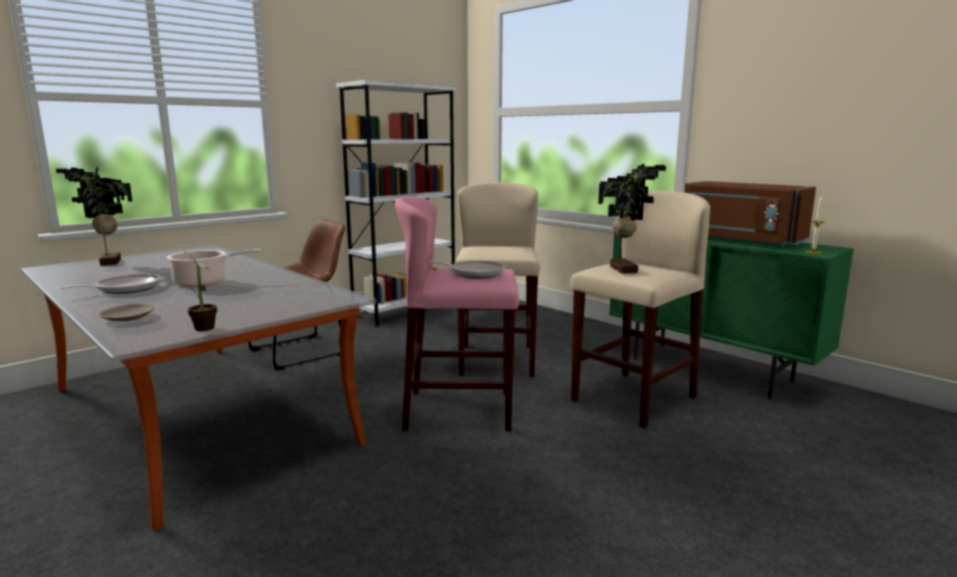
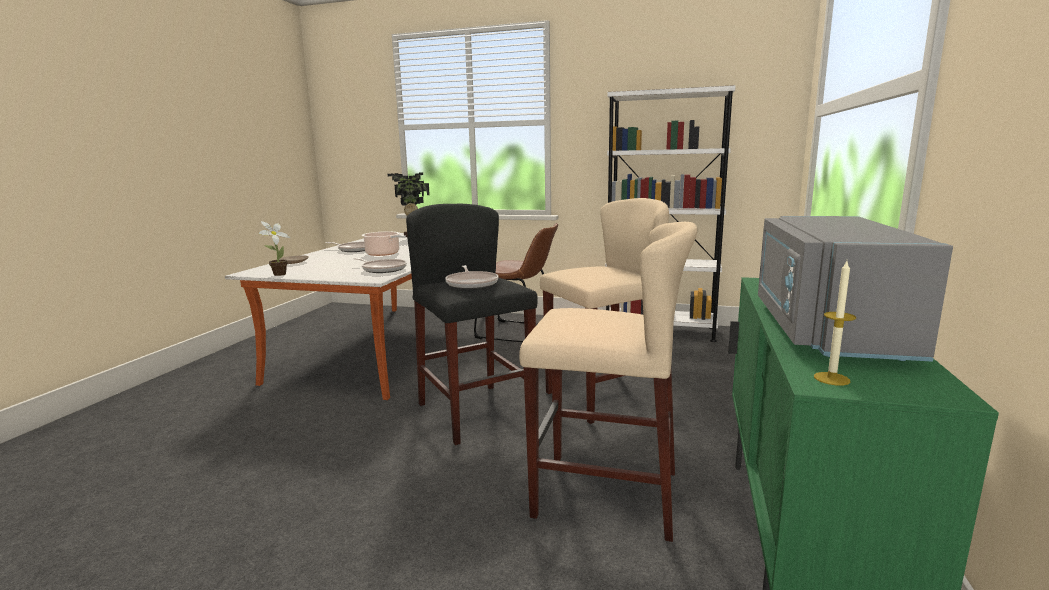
camera: 60 degrees right, 0 degrees up
(304, 291) = (383, 269): none -> frying pan
(459, 410) = (475, 413): pink stool -> black stool
(625, 269) = (577, 317): potted plant -> none
(740, 240) = (824, 329): brown microwave -> grey microwave

